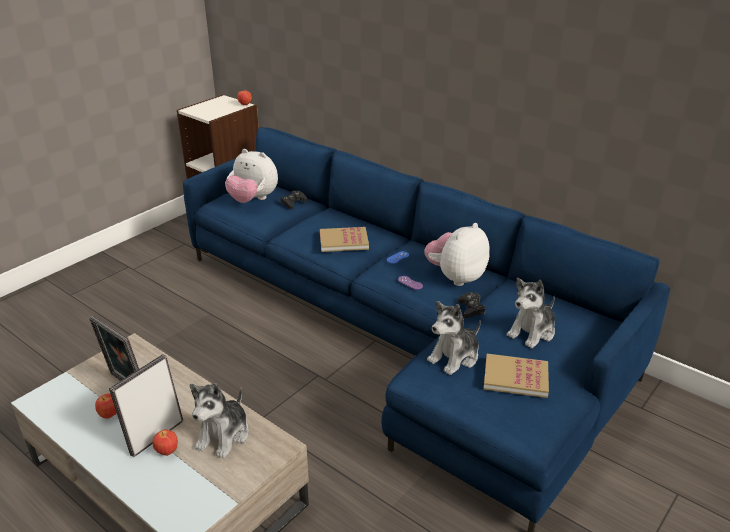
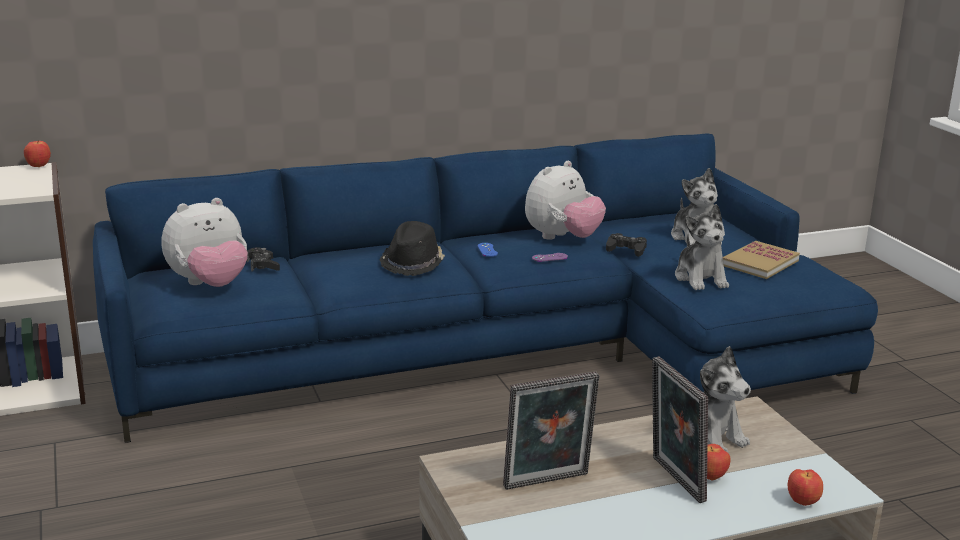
camera: 60 degrees left, 10 degrees down
(109, 415) = (603, 505): apple -> apple (803, 502)
(343, 241) = (413, 263): book -> black hat
(455, 277) = (562, 238): plush toy -> plush toy turned 120 degrees counterclockwise

